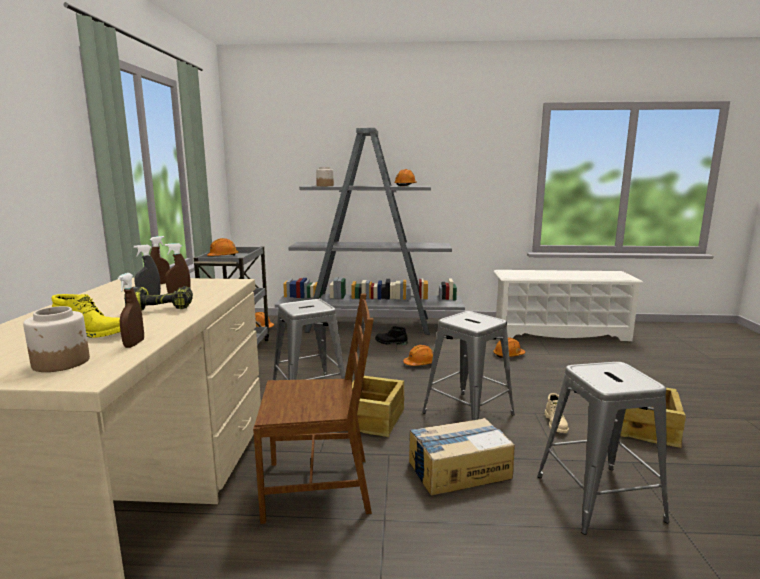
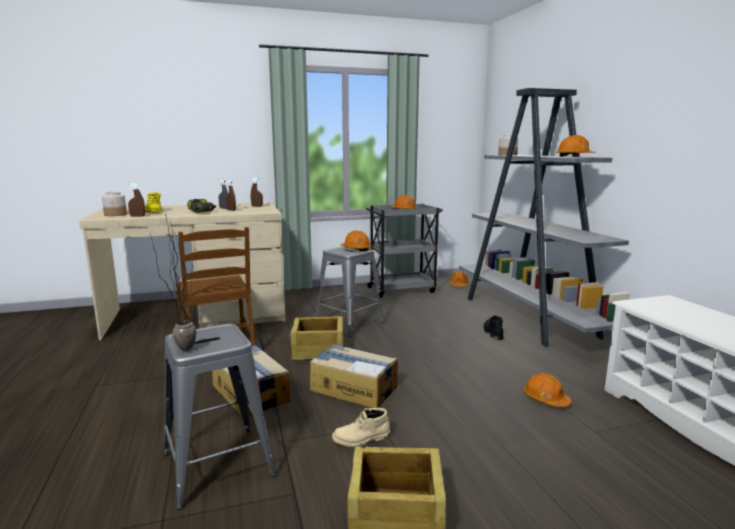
camera: 70 degrees right, 0 degrees up
(419, 363) = (452, 353): orange hard hat -> orange hard hat (356, 249)
(468, 414) = (354, 388): grey stool -> cardboard box
(639, 385) = (181, 347): none -> potted plant

